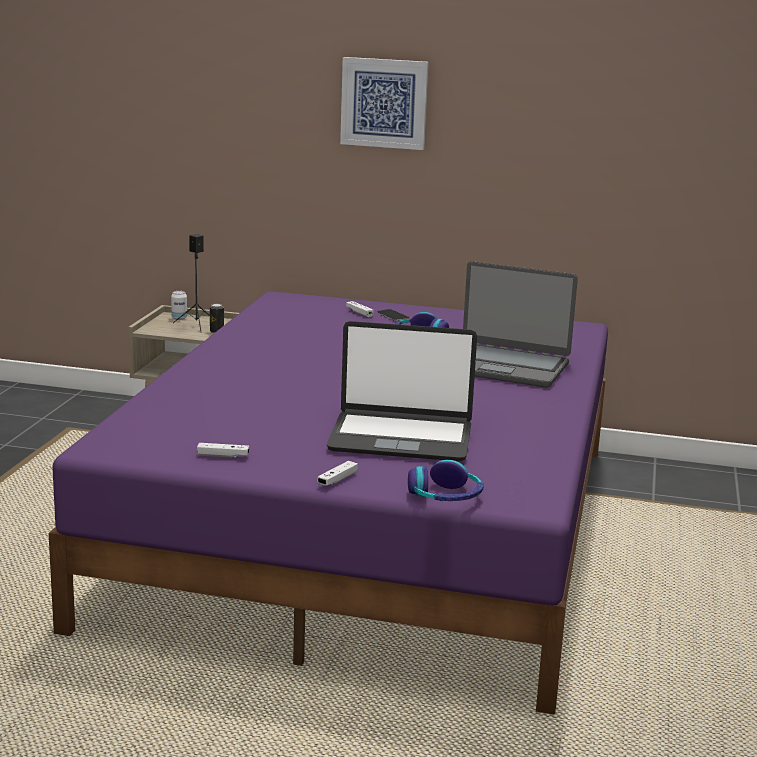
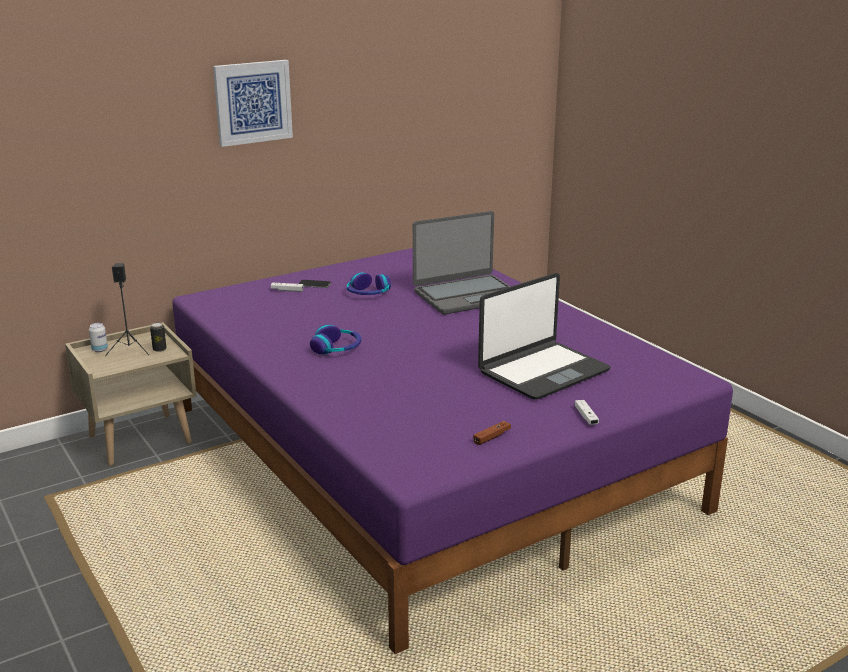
camera: 45 degrees left, 5 degrees up
(223, 456) = (492, 437): white game controller -> brown game controller
(445, 496) = (654, 397): headphones -> headphones (337, 348)

